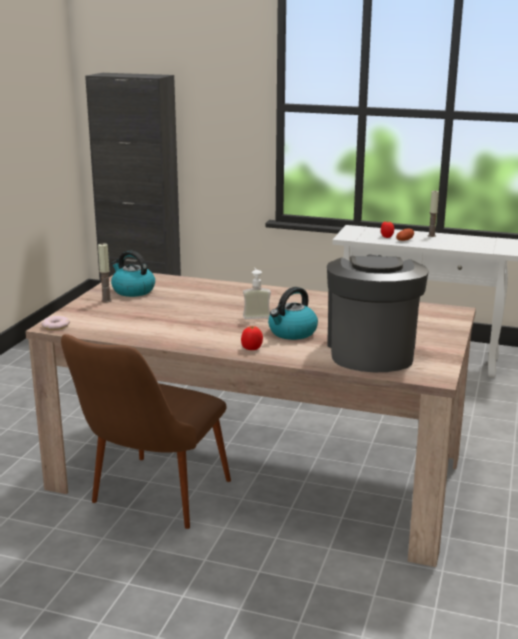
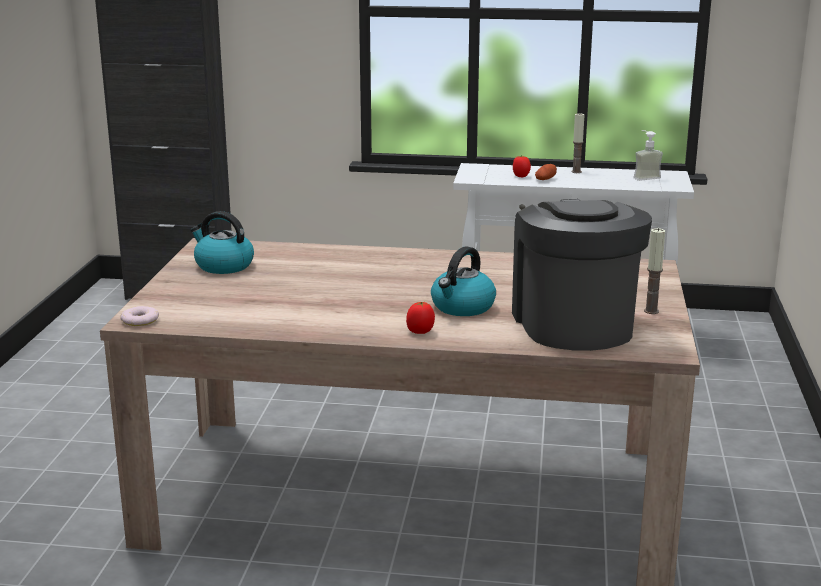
camera: 10 degrees left, 0 degrees up
(106, 300) = (193, 281): candle -> candle (651, 311)
(150, 503) = (279, 550): brown chair -> none
(256, 315) = (404, 287): soap dispenser -> soap dispenser (644, 177)

